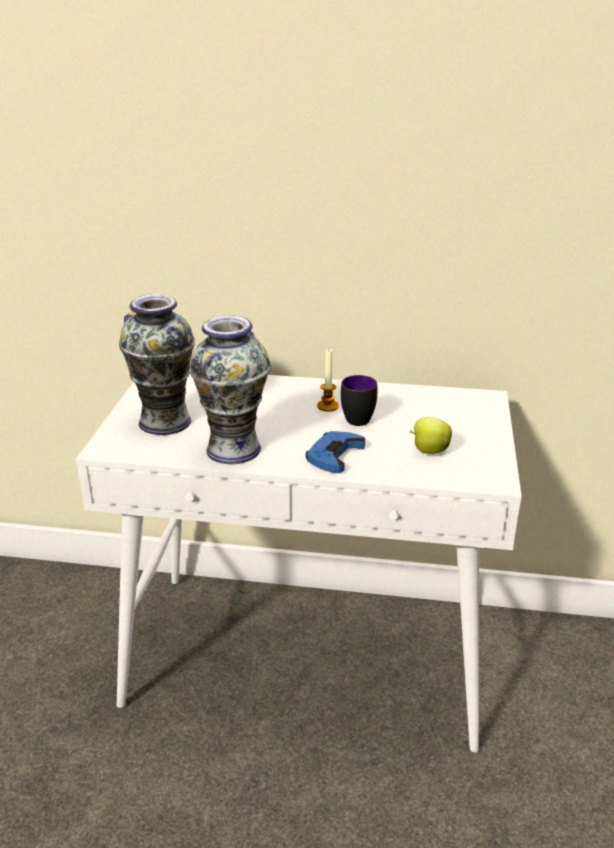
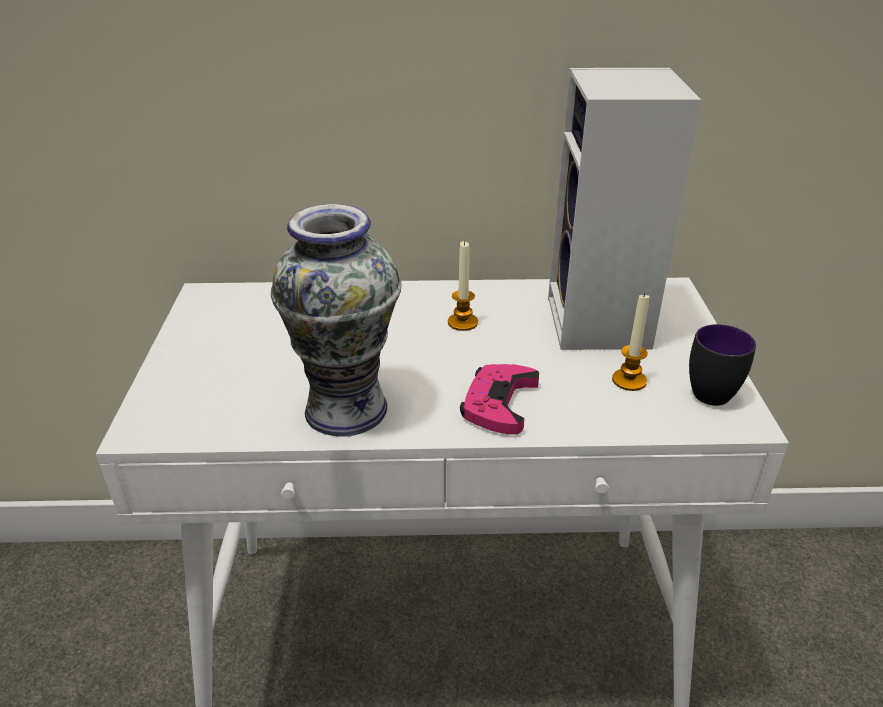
camera: 10 degrees left, 5 degrees up
(164, 422) = (229, 372): vase -> none
(334, 455) = (499, 403): blue game controller -> pink game controller
(360, 417) = (513, 335): mug -> mug (710, 388)
(425, 416) = (601, 325): none -> speaker
(429, 451) = (629, 380): apple -> candle

